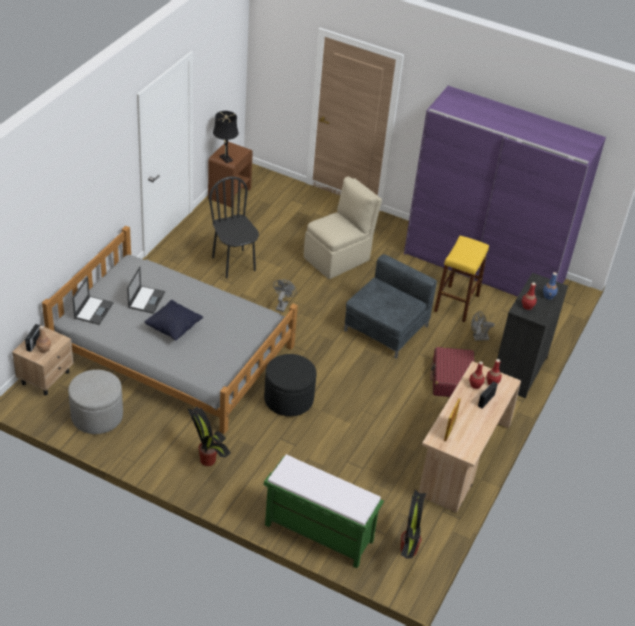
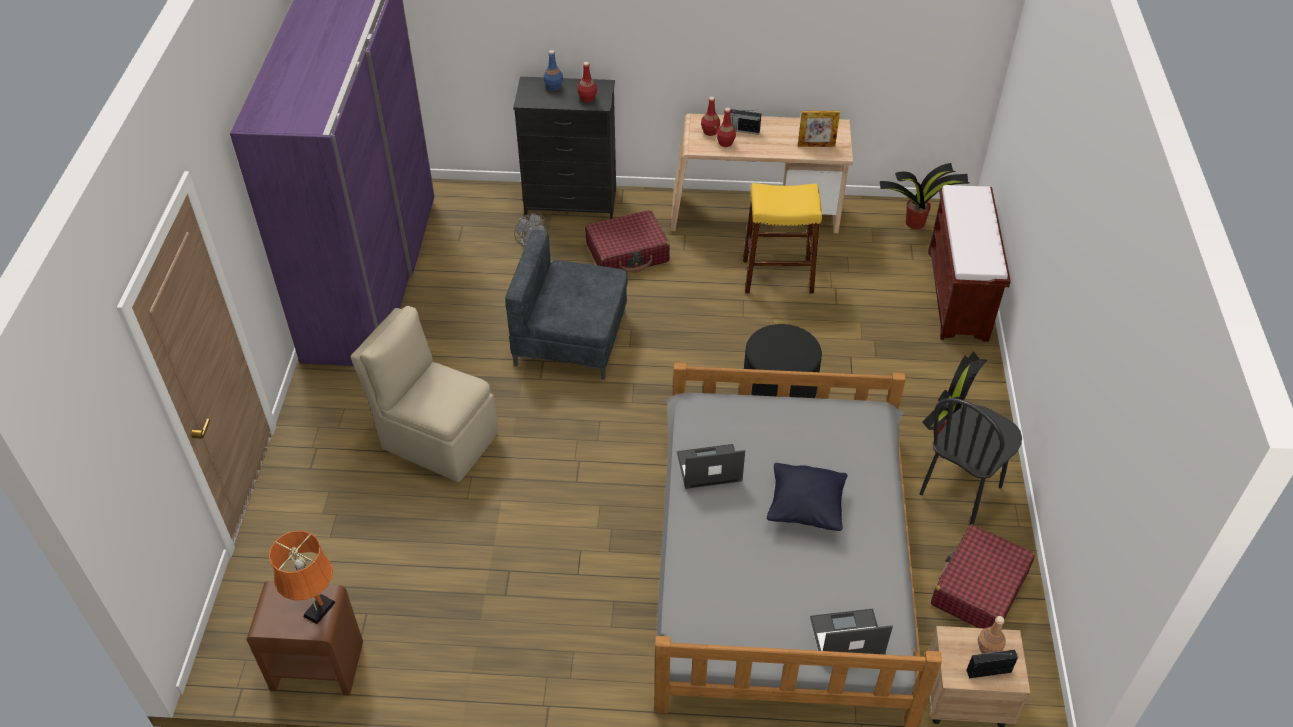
camera: 110 degrees left, 5 degrees up
(97, 416) = (978, 588): grey ottoman -> red suitcase
(146, 299) = (768, 575): laptop -> laptop (708, 467)
(225, 158) = (317, 612): black table lamp -> orange table lamp
(234, 264) = (528, 569): black chair -> black chair (961, 491)
(282, 305) = (592, 467): grey fan -> none
(317, 533) = (958, 295): green bench -> brown bench
(456, 303) = (471, 284): yellow stool -> yellow stool (777, 276)

